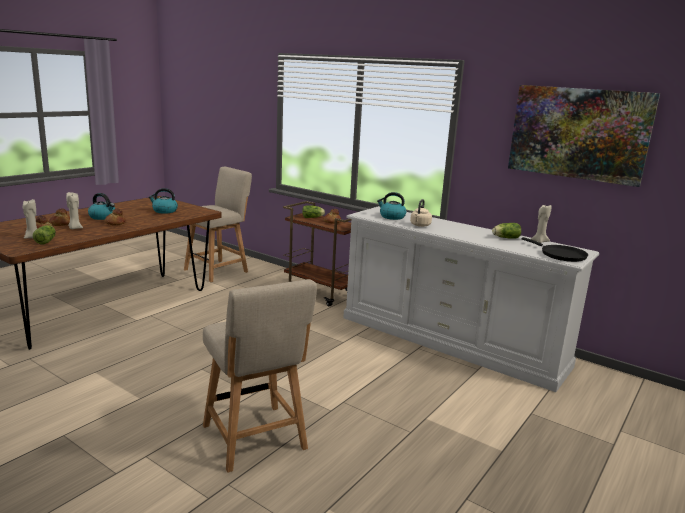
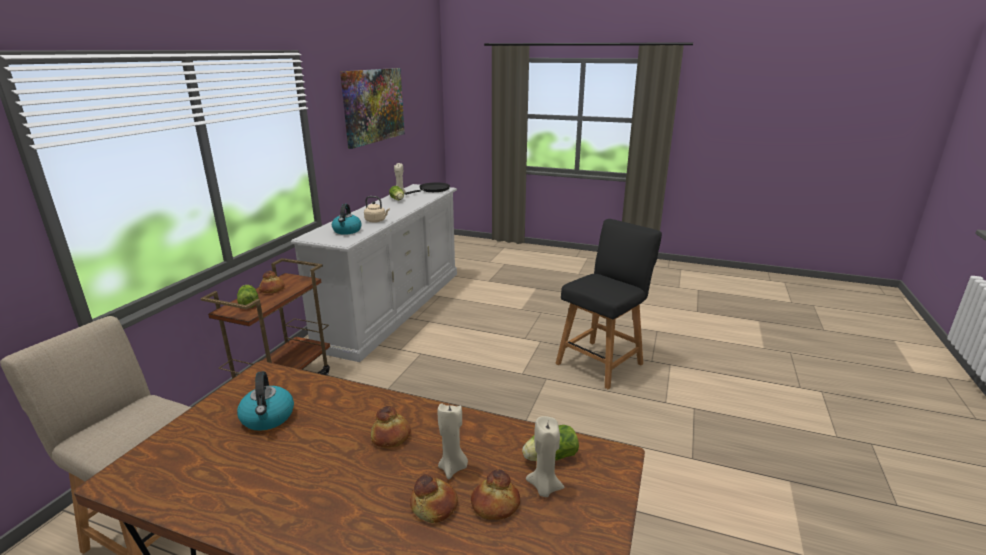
camera: 105 degrees left, 5 degrees up
(103, 217) = (349, 474): kettle -> none
(256, 440) = (602, 362): beige chair -> black chair

